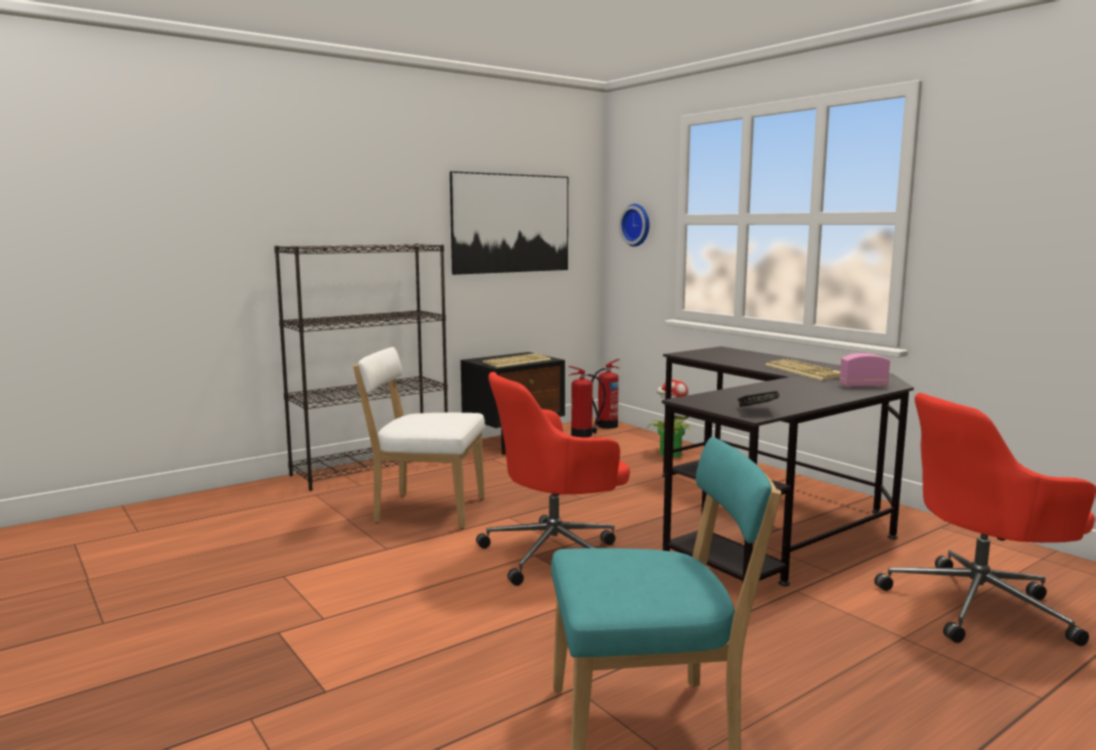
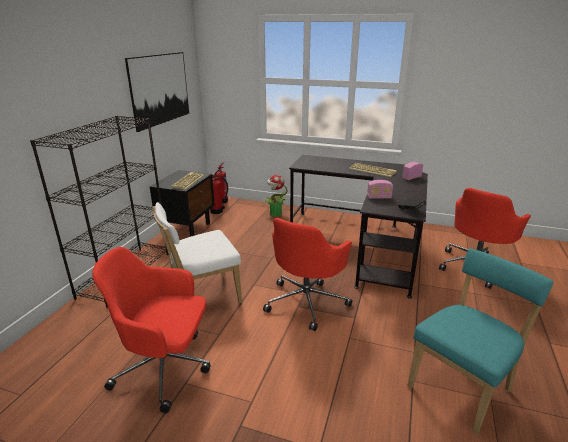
camera: 35 degrees left, 15 degrees up
(284, 557) = (165, 368): none -> red office chair
(637, 225) = (227, 82): wall clock -> none
(735, 393) = (379, 197): none -> radio

